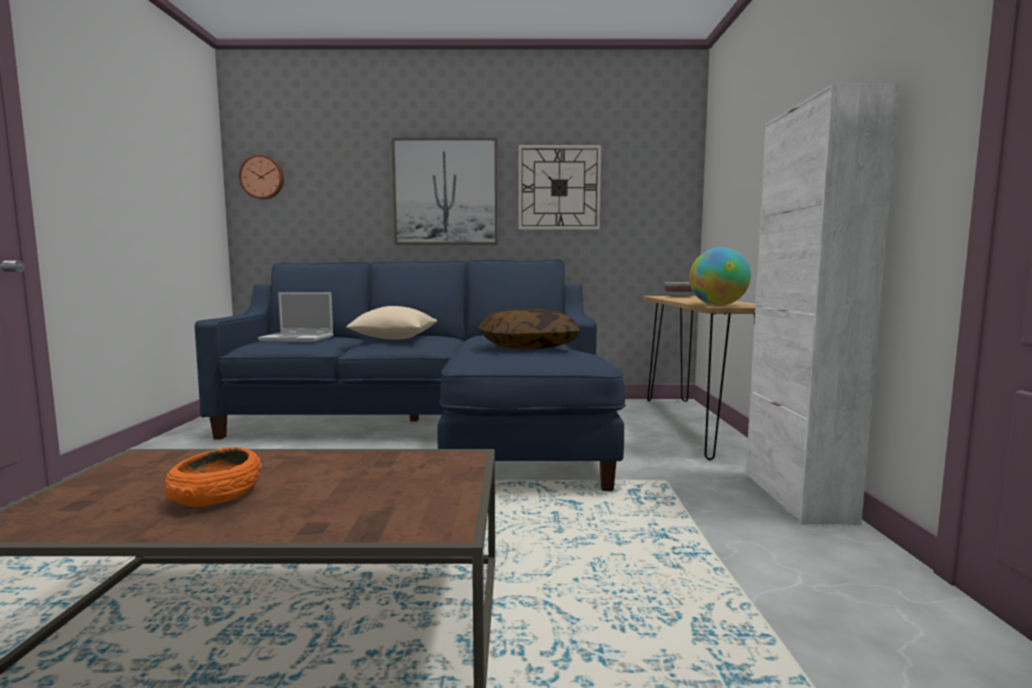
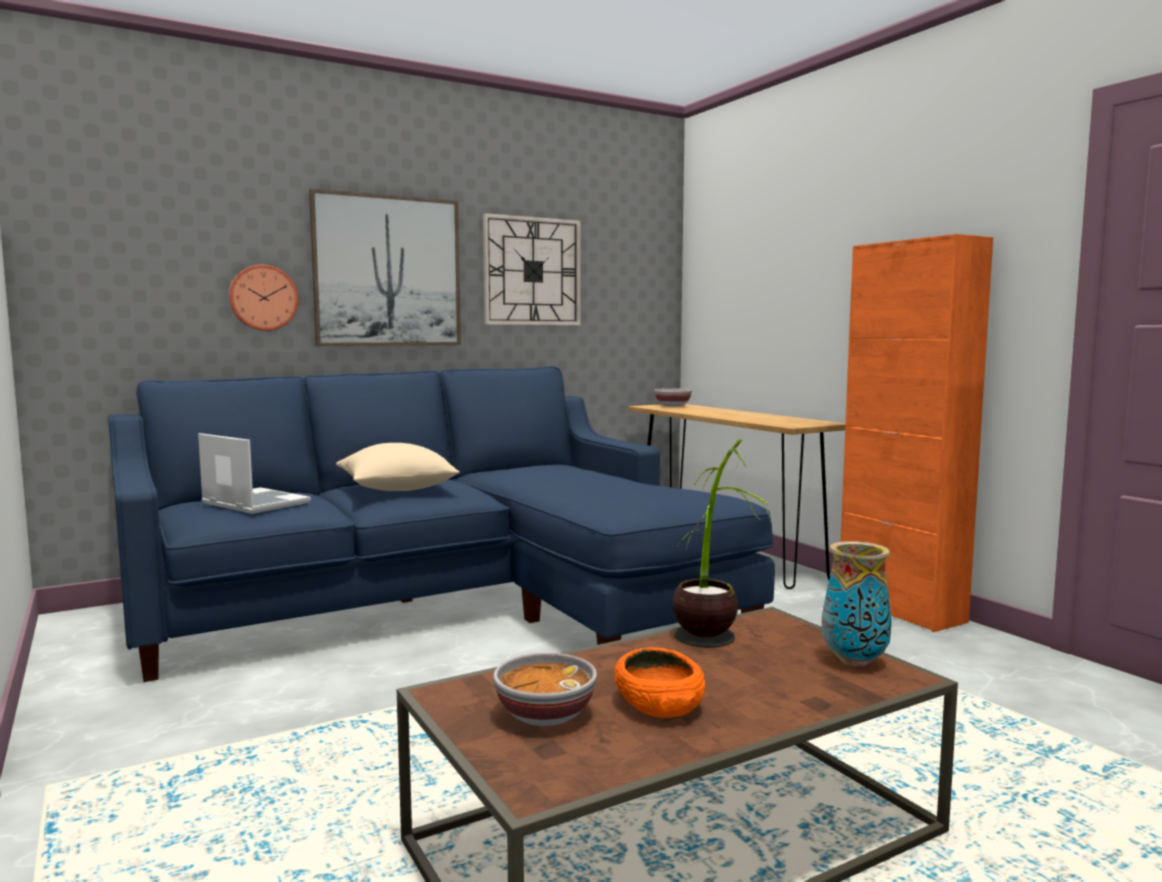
camera: 30 degrees left, 0 degrees up
(141, 483) = (544, 714): none -> bowl
(262, 177) = (83, 235): wall clock -> wall clock (263, 298)
(298, 339) = (253, 503): laptop -> laptop turned 120 degrees counterclockwise
(356, 468) = (710, 650): none -> potted plant
(440, 503) = (854, 661): none -> vase
(528, 347) = (629, 487): pillow -> none
(718, 305) = (787, 424): globe -> none
(796, 497) = (900, 610): white cabinet -> orange cabinet

